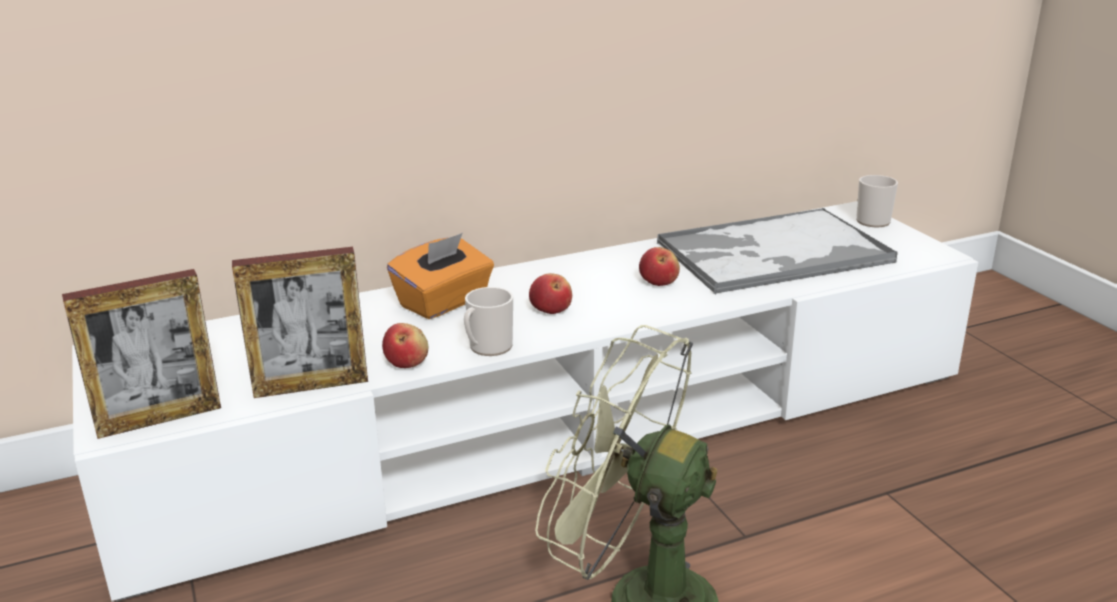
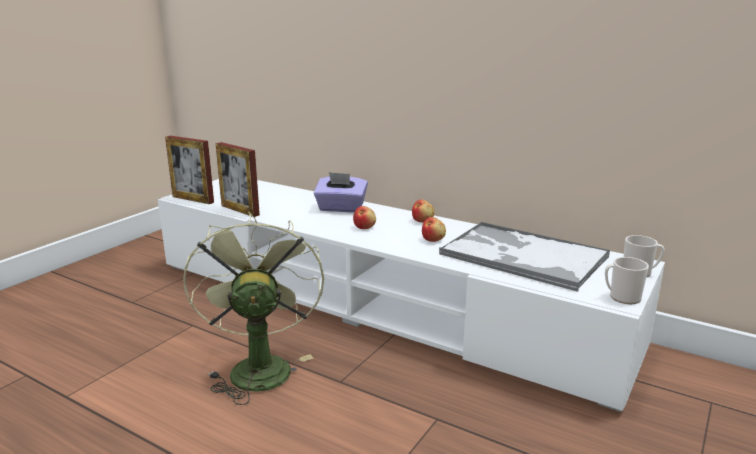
camera: 55 degrees right, 5 degrees down
(407, 362) = (277, 218): apple -> apple (422, 220)
(444, 302) = (341, 208): orange tissue box -> purple tissue box
(487, 348) = (308, 226): mug -> mug (621, 297)

